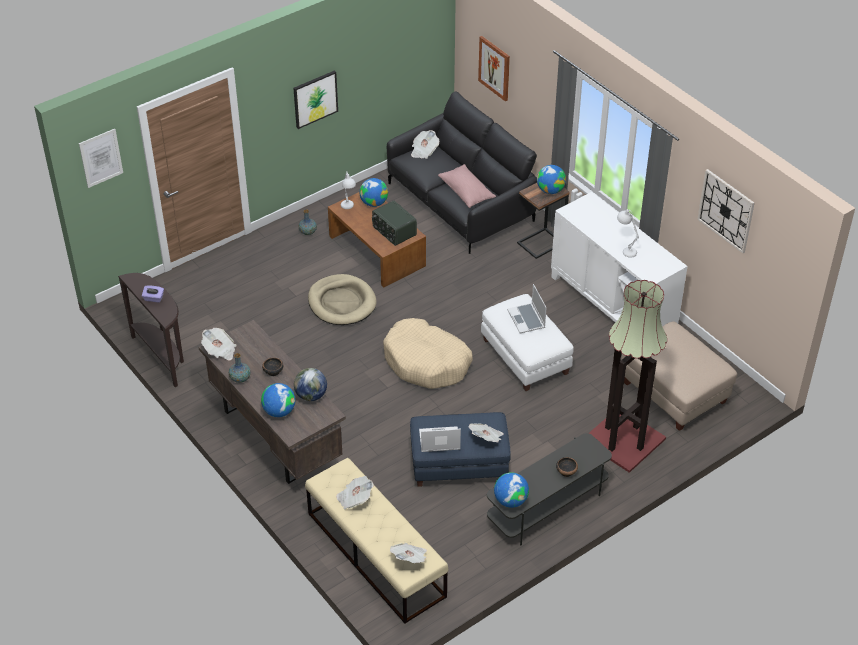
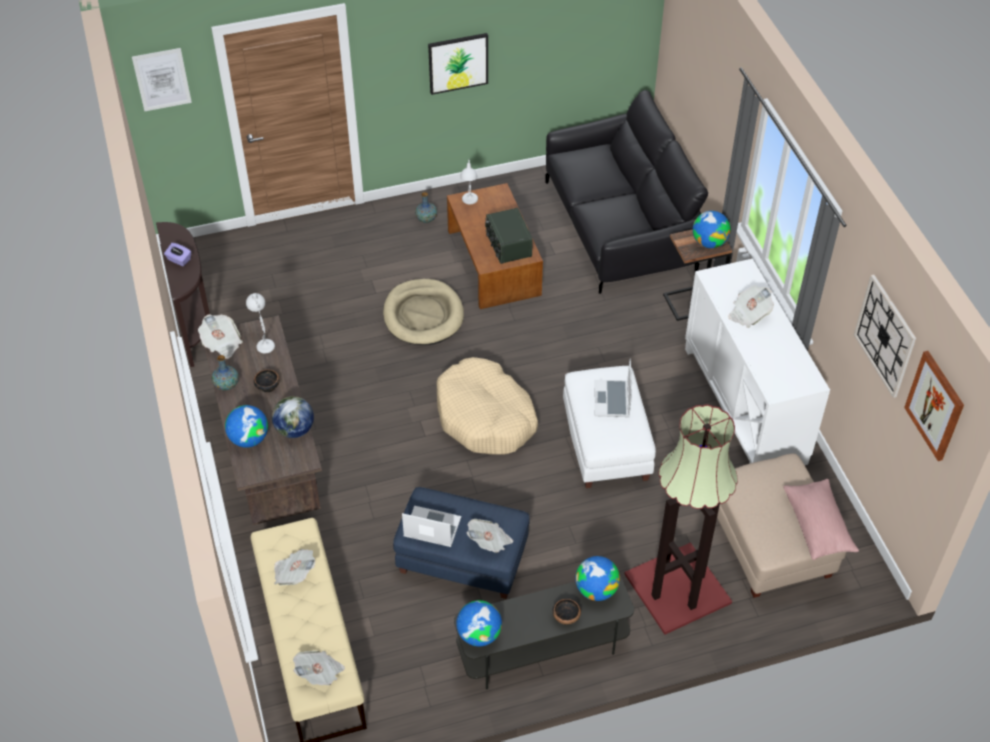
camera: 20 degrees right, 5 degrees up
(374, 203) = (501, 204): globe -> globe (596, 590)
(424, 151) = (590, 154): newspaper -> newspaper (749, 314)
(466, 192) = (616, 218): pink pillow -> pink pillow (818, 526)
(494, 68) = (691, 72): picture -> picture (935, 405)
(625, 249) = (759, 345): white table lamp -> white table lamp (264, 340)

